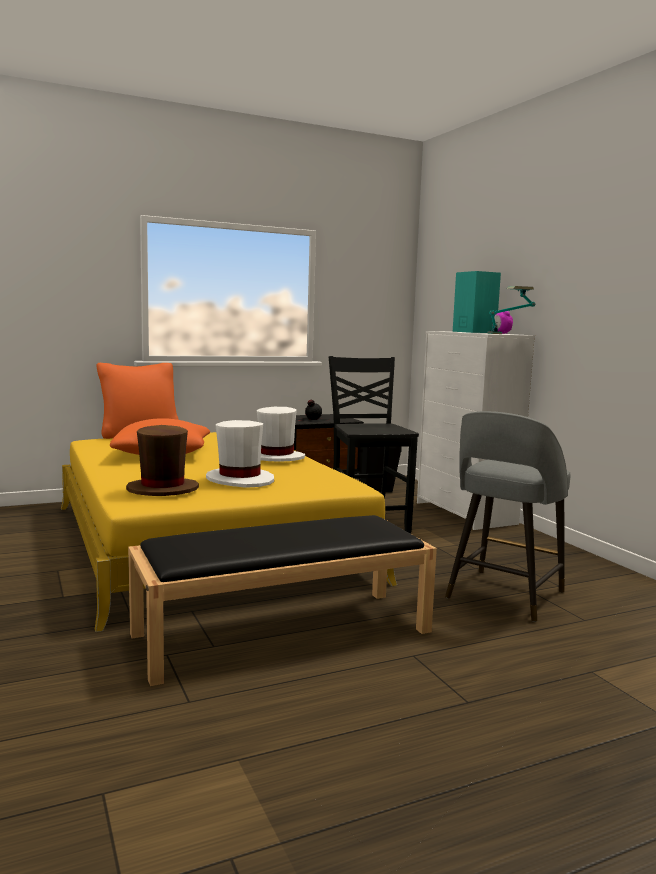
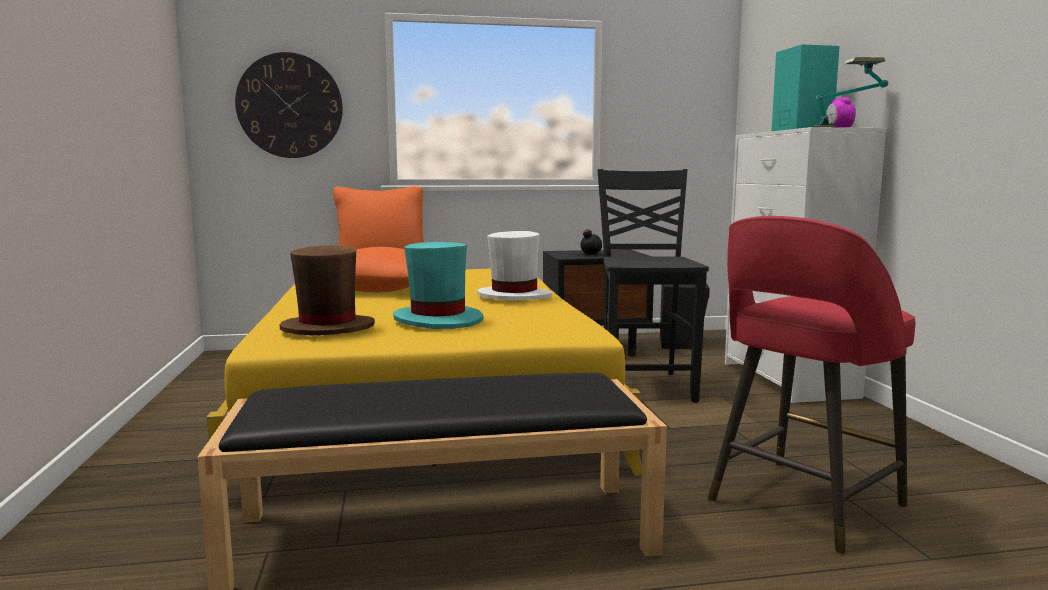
camera: 15 degrees right, 0 degrees up
(55, 291) = (290, 106): none -> wall clock
(240, 480) = (438, 320): white hat -> turquoise hat
(503, 596) = (802, 504): grey stool -> red stool

